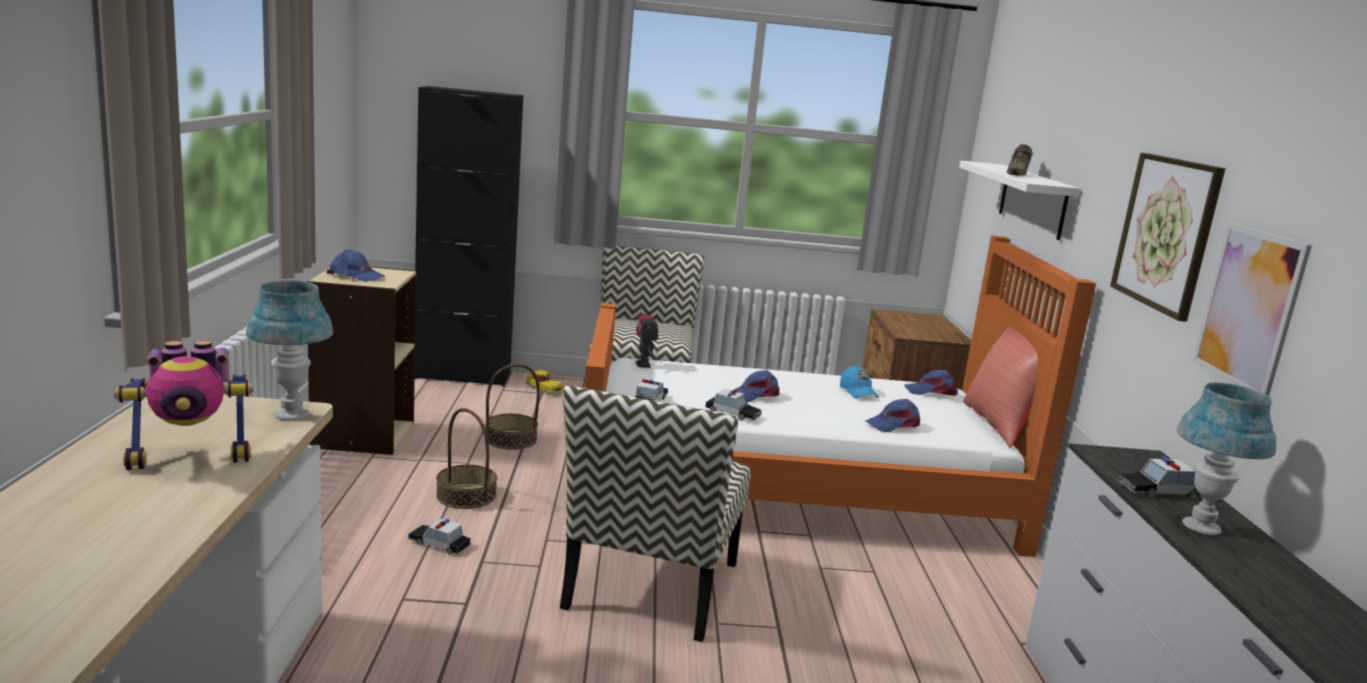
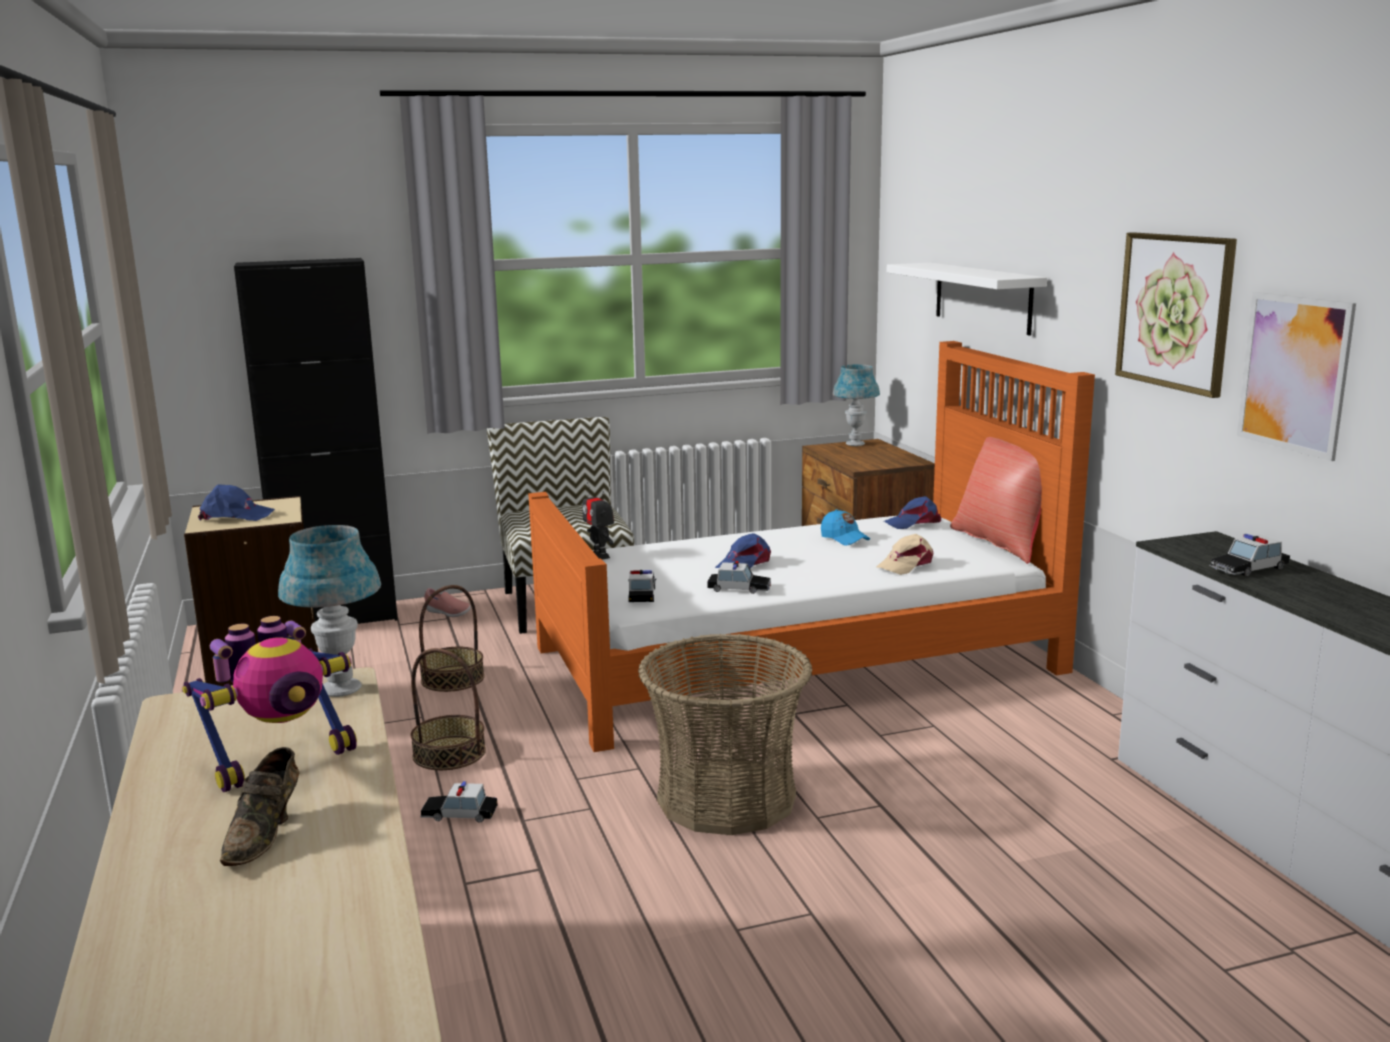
camera: 15 degrees left, 0 degrees up
(544, 389) = (447, 613): toy car -> pink shoe
(652, 587) = (726, 798): chair -> basket
(893, 424) = (906, 565): blue cap -> beige cap
(1018, 174) = (968, 271): brown shoe -> brown shoe (265, 834)
(1201, 527) = (1309, 593): blue table lamp -> blue table lamp (855, 444)

